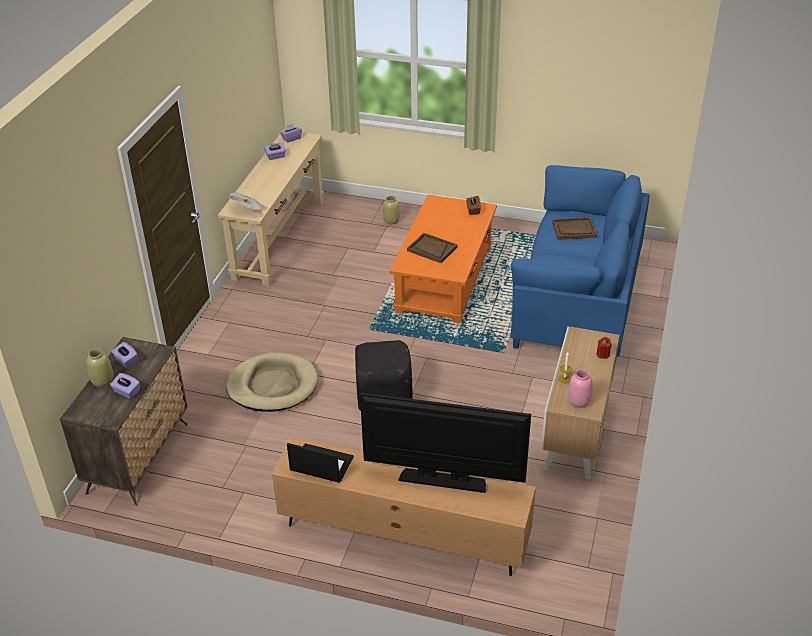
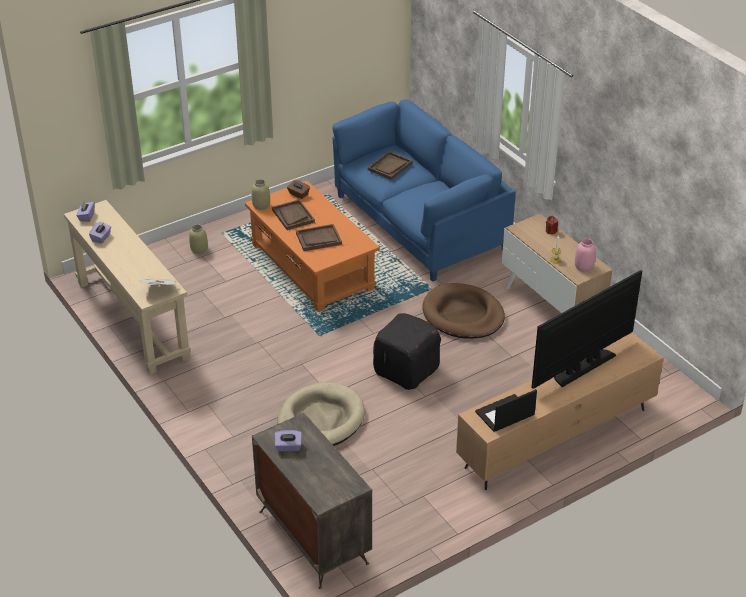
camera: 50 degrees left, 0 degrees up
(102, 381) = (298, 471): beige vase -> beige vase (261, 206)
(126, 392) = (330, 464): purple tissue box -> none
(443, 222) = (293, 216): none -> brown tray
(493, 388) = (463, 315): none -> brown dog bed

